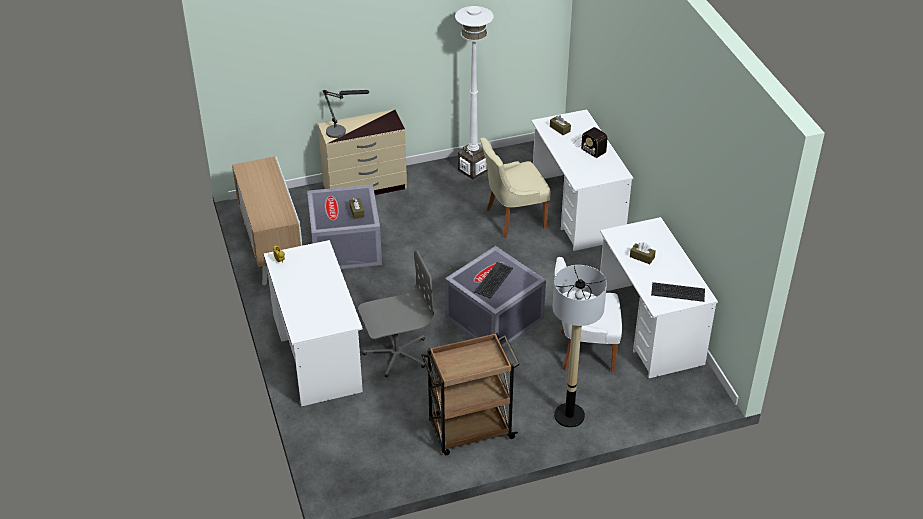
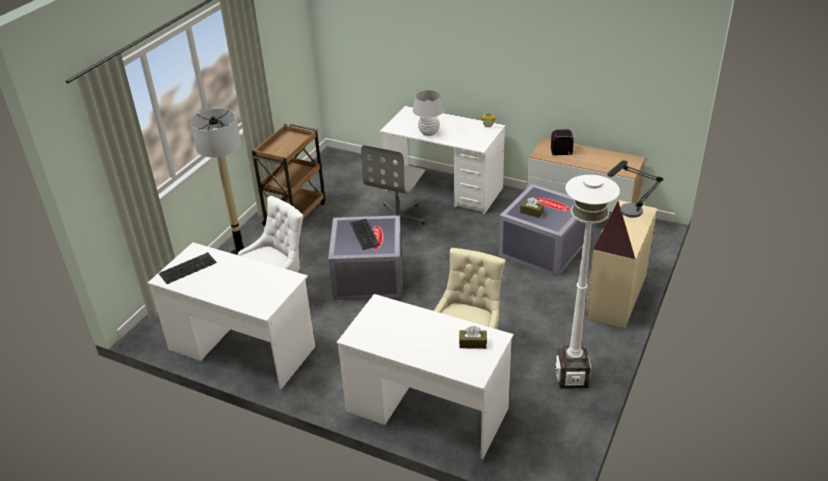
camera: 135 degrees right, 5 degrees down
(331, 291) = (429, 133): none -> white table lamp
(589, 146) = (419, 344): radio -> radio (569, 152)
(642, 257) = (246, 276): brown tissue box -> none

